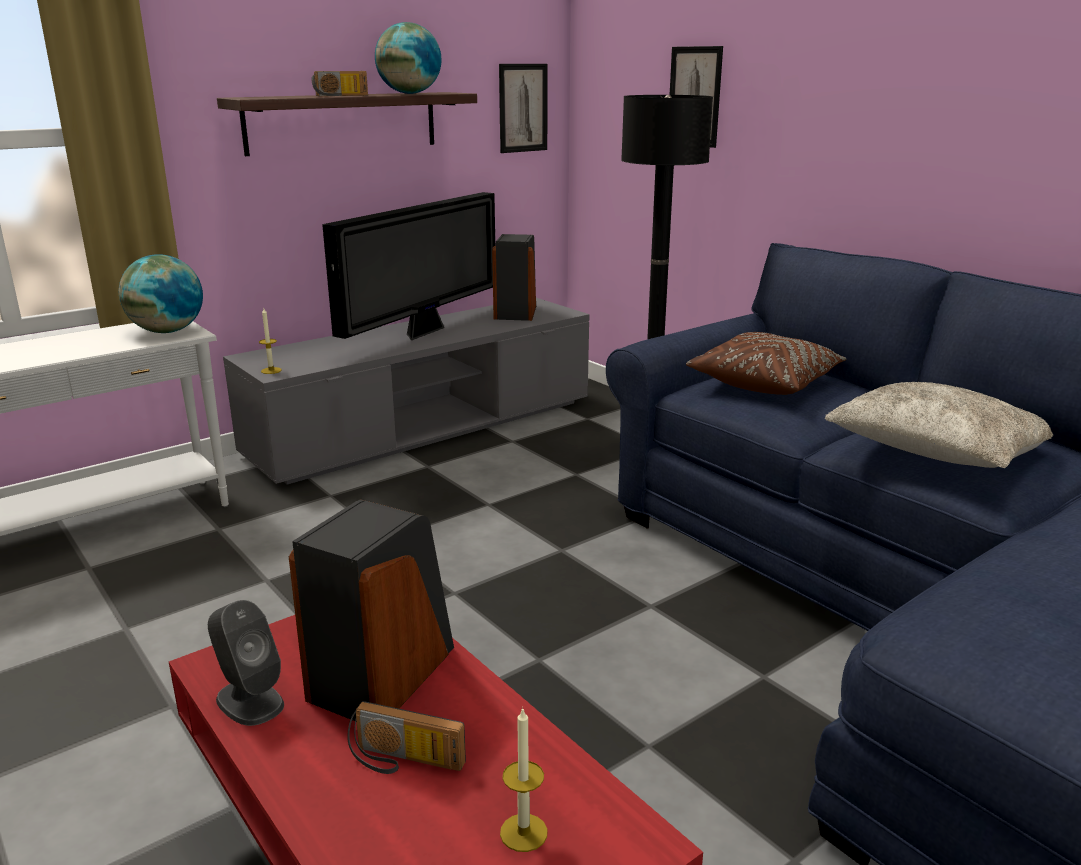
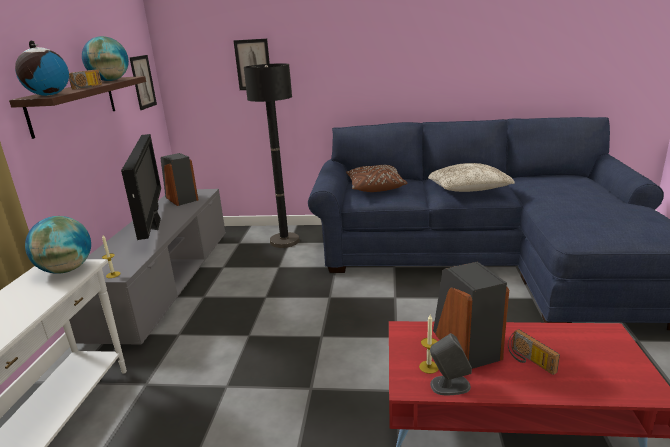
camera: 45 degrees left, 0 degrees up
(259, 97) = (48, 95): none -> globe
(403, 762) = (529, 361): radio -> radio turned 90 degrees clockwise
(523, 832) = (590, 350): candle -> candle (428, 367)

